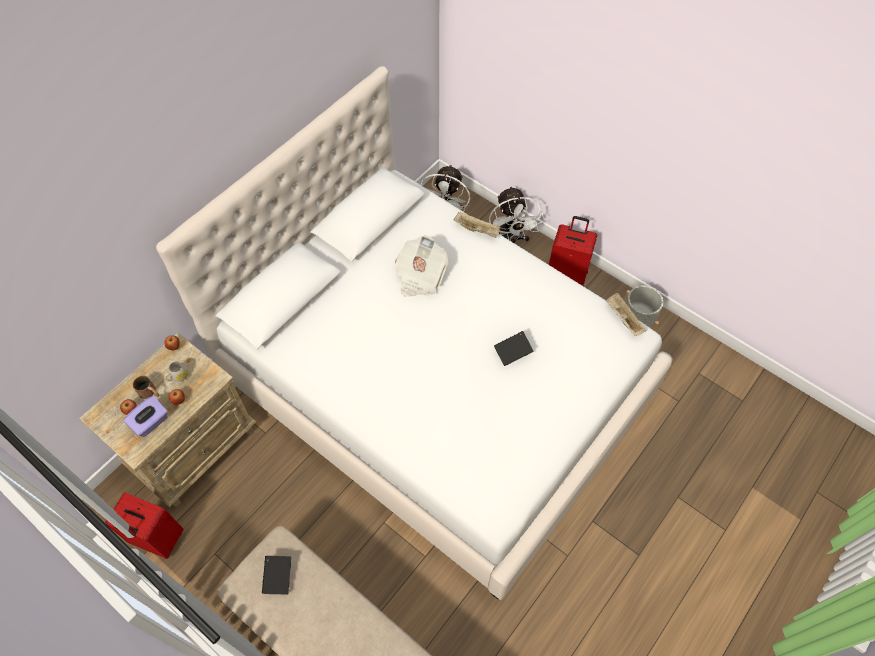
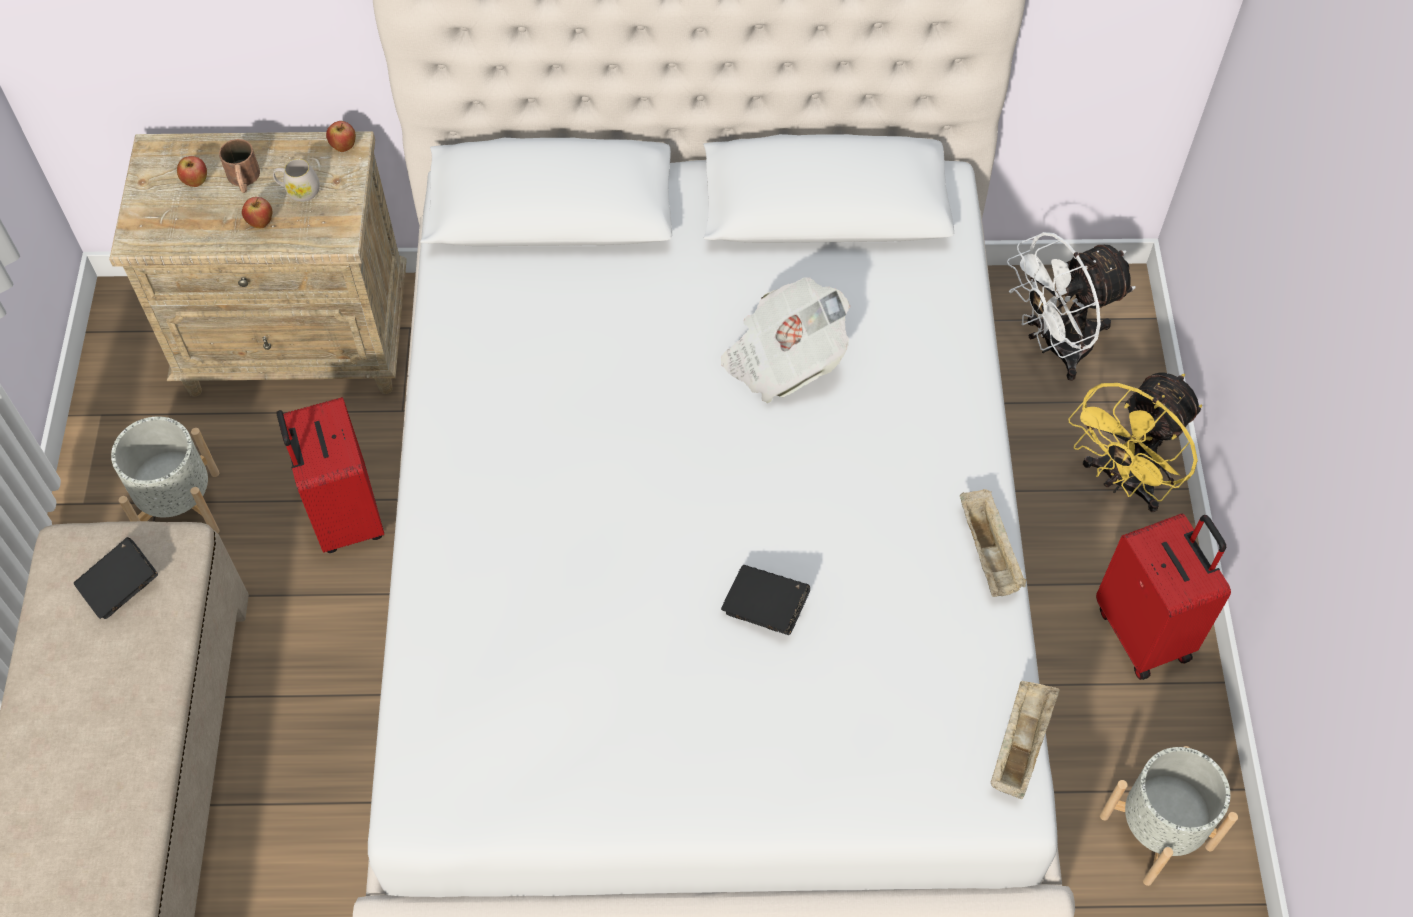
camera: 50 degrees right, 0 degrees up
(151, 422) = (197, 218): purple tissue box -> none
(157, 539) = (121, 414): red suitcase -> red suitcase (344, 516)
(226, 544) = (181, 506): none -> grey planter
(477, 230) = (971, 372): beige tray -> beige tray (989, 553)
(510, 239) = (1122, 482): white fan -> yellow fan

